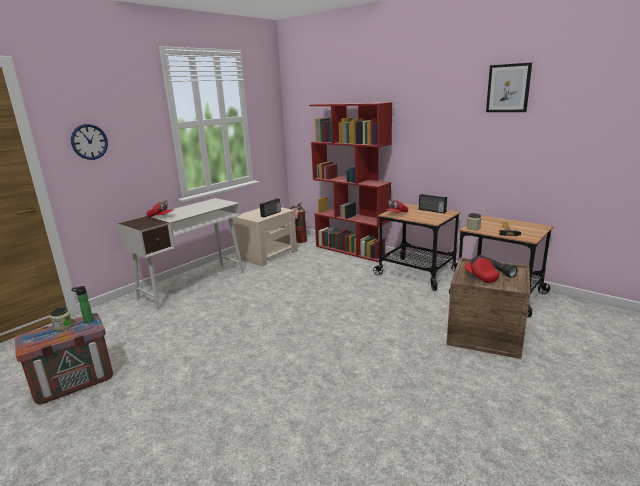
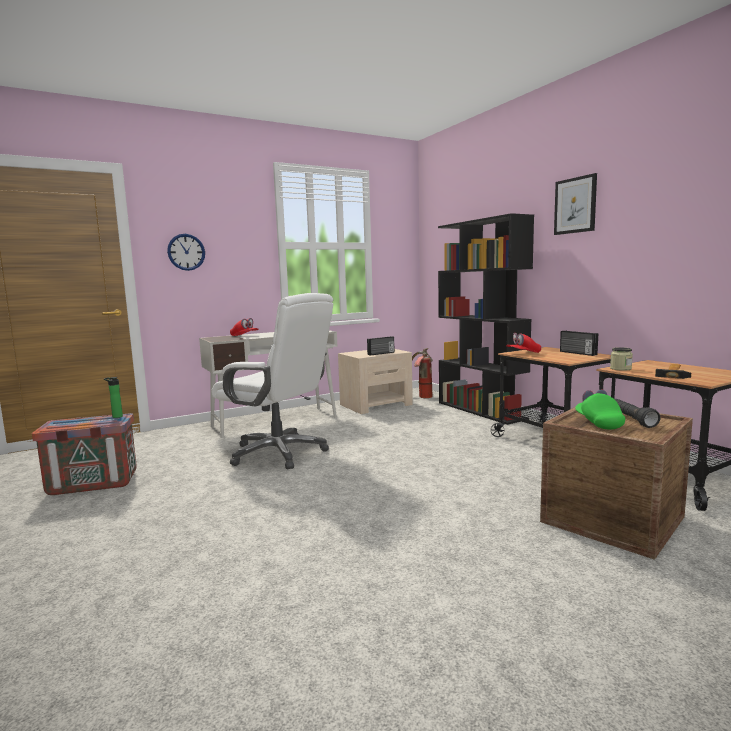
camera: 20 degrees right, 10 degrees down
(63, 326) = (92, 418): jar -> none
(223, 318) = (279, 453): none -> white office chair
(352, 250) = (481, 410): red bookcase -> black bookcase
(480, 277) = (598, 423): red cap -> green cap
(508, 88) = (686, 174): picture -> picture (575, 205)

